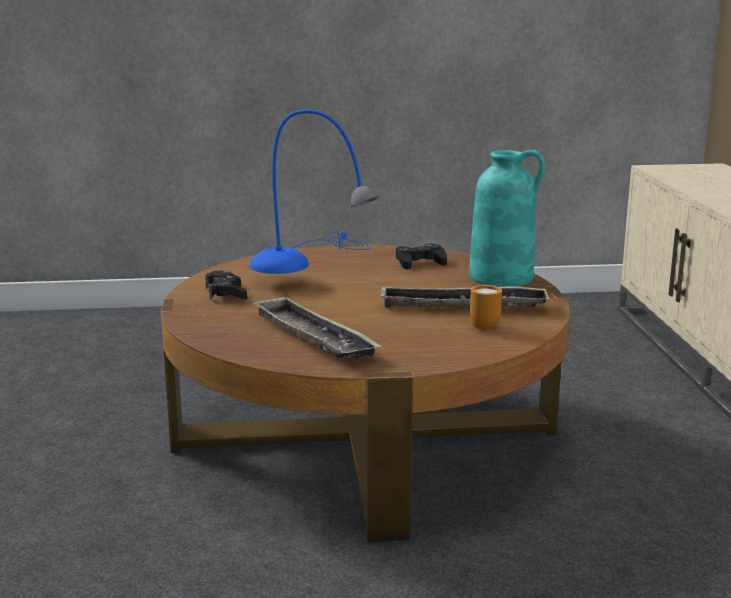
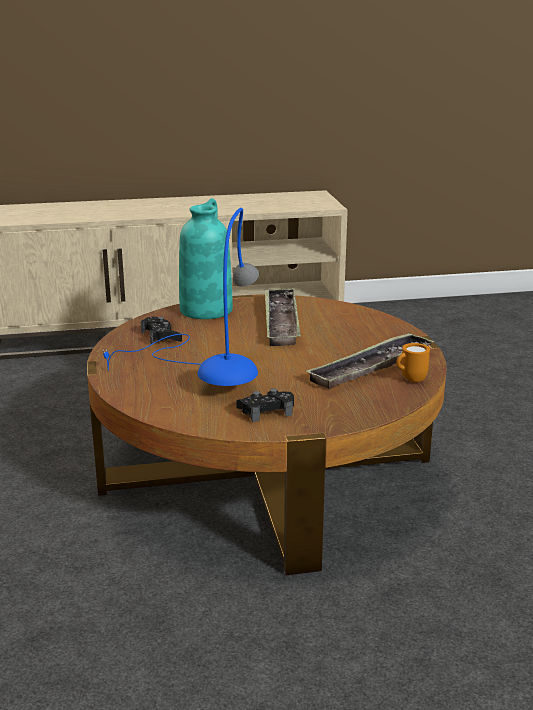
camera: 95 degrees left, 5 degrees up
(482, 325) = (323, 317): orange mug -> orange mug (410, 380)

